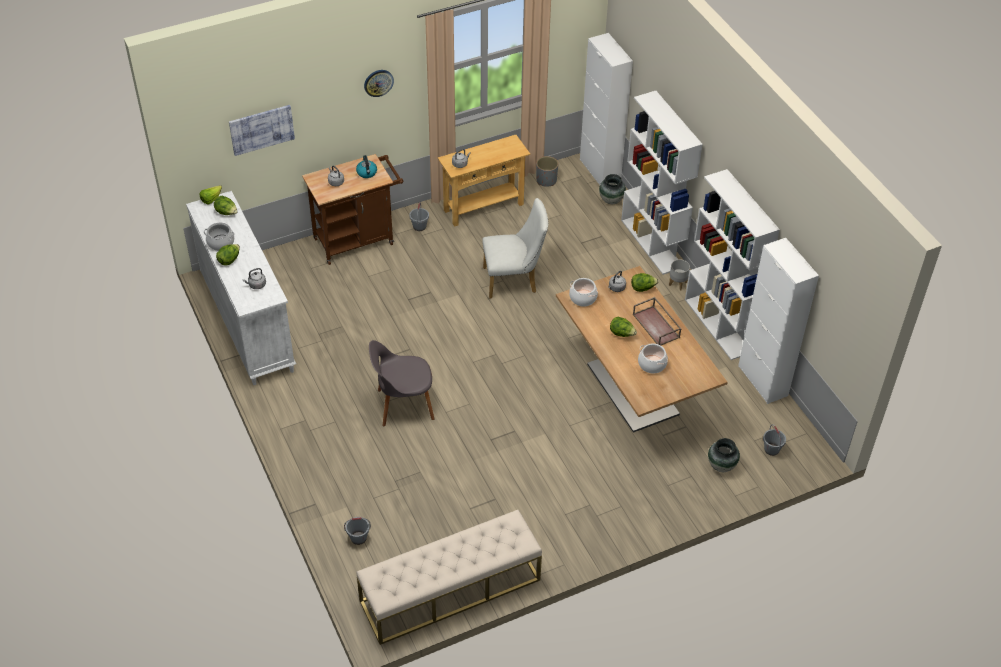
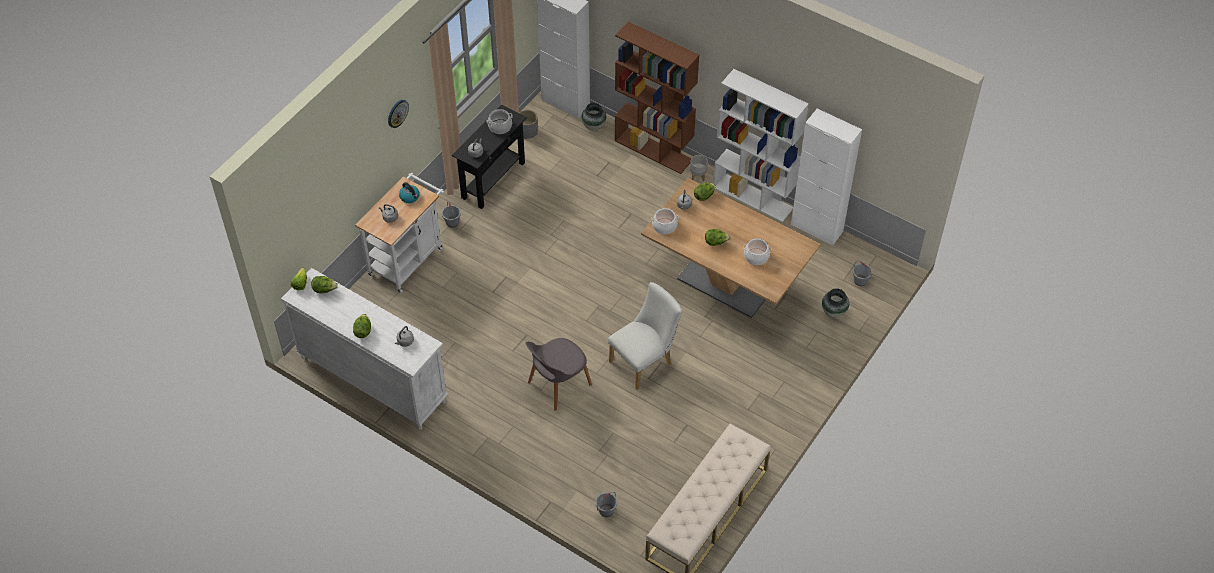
camera: 30 degrees left, 5 degrees up
(220, 243) = (342, 319): cooking pot -> cooking pot (500, 127)
(261, 129) = (321, 201): picture -> none
(358, 239) = (408, 258): brown cart -> white cart
(483, 207) = (493, 180): beige console table -> black console table
(514, 280) = (567, 234): white chair -> white chair (644, 361)
(652, 243) = (654, 150): white bookcase -> brown bookcase
(656, 326) = (737, 223): brown tray -> none

